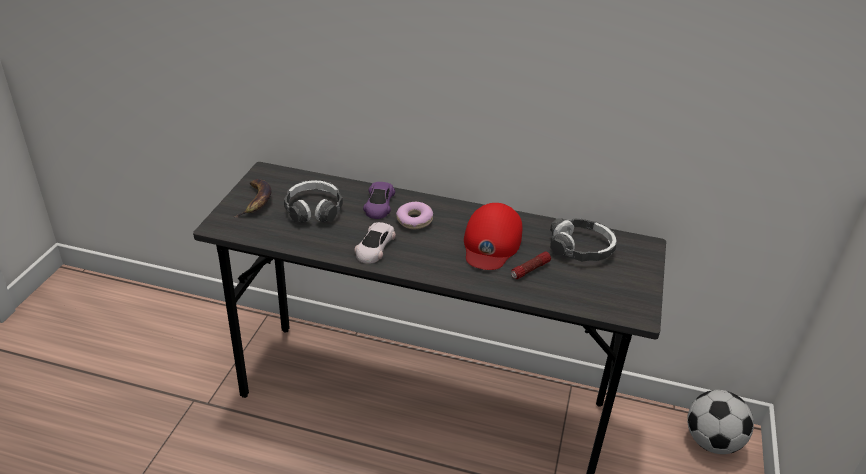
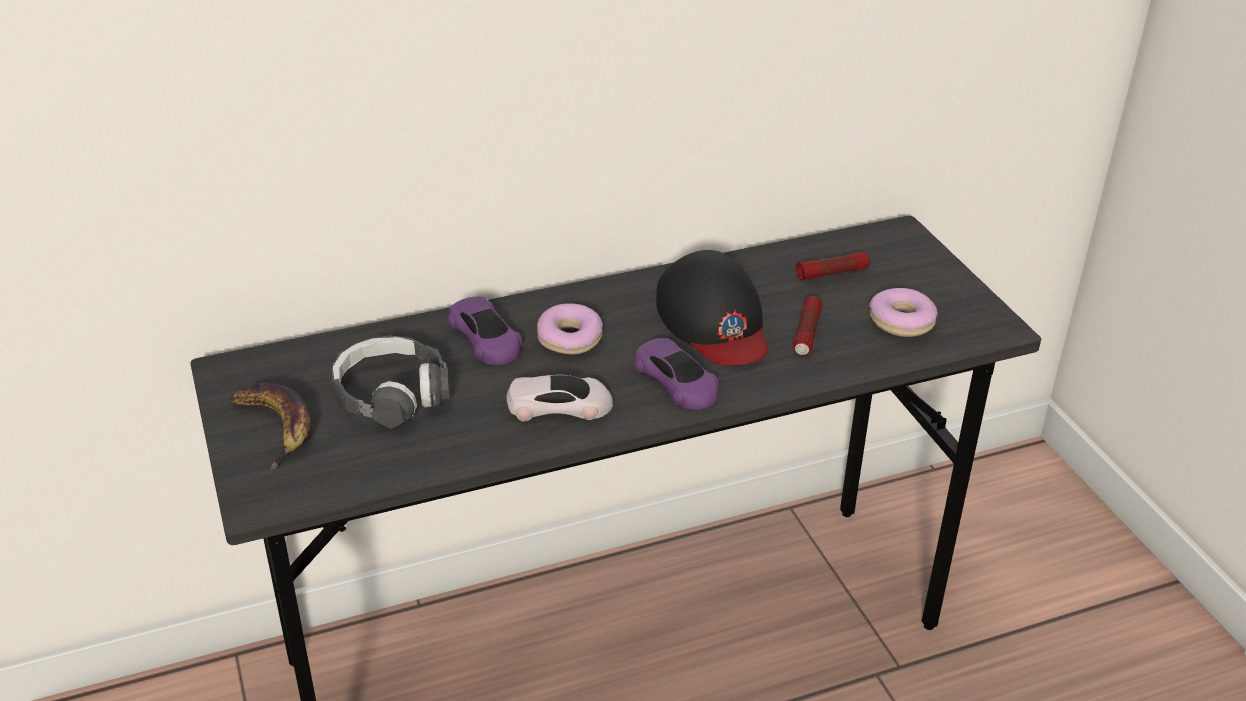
camera: 35 degrees left, 0 degrees up
(374, 247) = (560, 406): white toy car -> white toy car turned 75 degrees counterclockwise
(439, 261) = (677, 381): none -> purple toy car
(491, 243) = (713, 321): red cap -> black cap
(581, 248) = (832, 273): headphones -> flashlight
(588, 287) = (901, 321): none -> donut
(712, 442) = (1011, 487): football -> none

